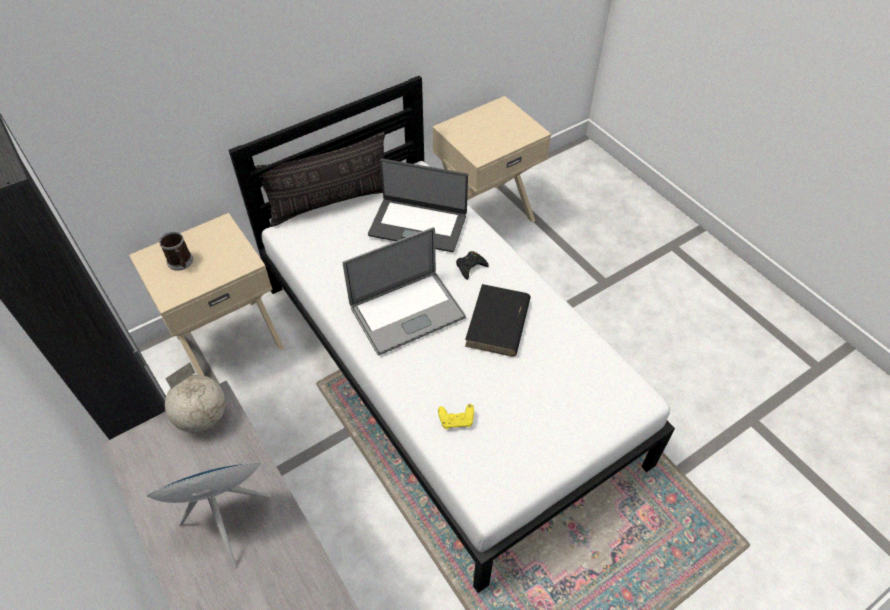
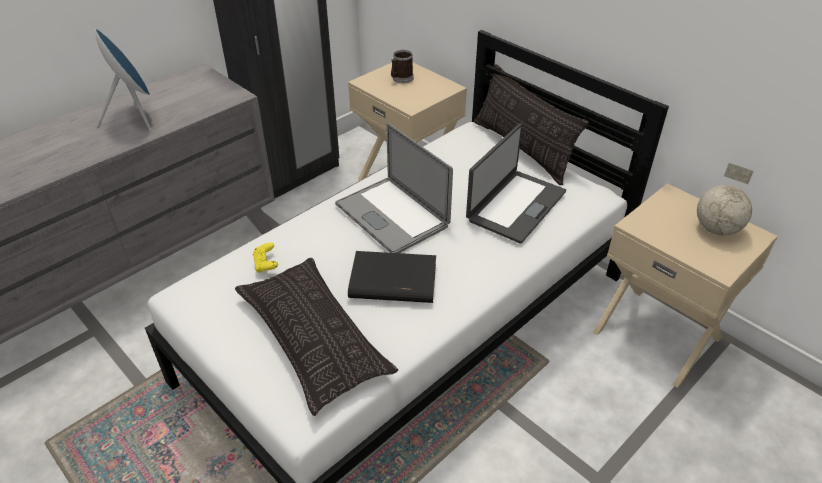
camera: 80 degrees right, 10 degrees down
(202, 417) = (222, 93): globe -> globe (716, 229)
(418, 224) = (515, 205): laptop -> laptop turned 150 degrees counterclockwise
(470, 267) = (468, 252): black game controller -> none
(556, 387) = (313, 338): none -> pillow

